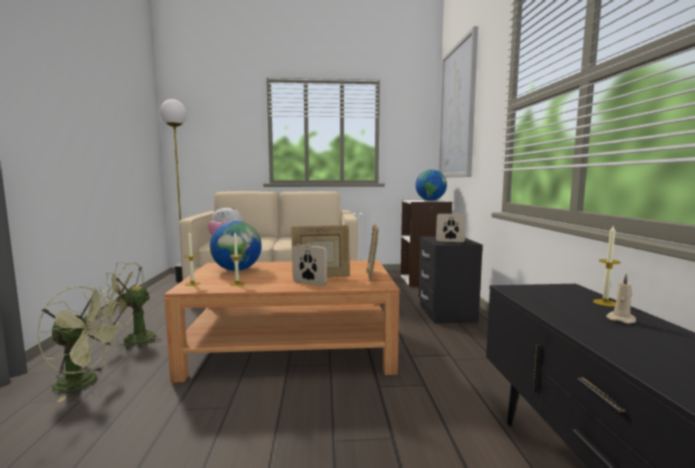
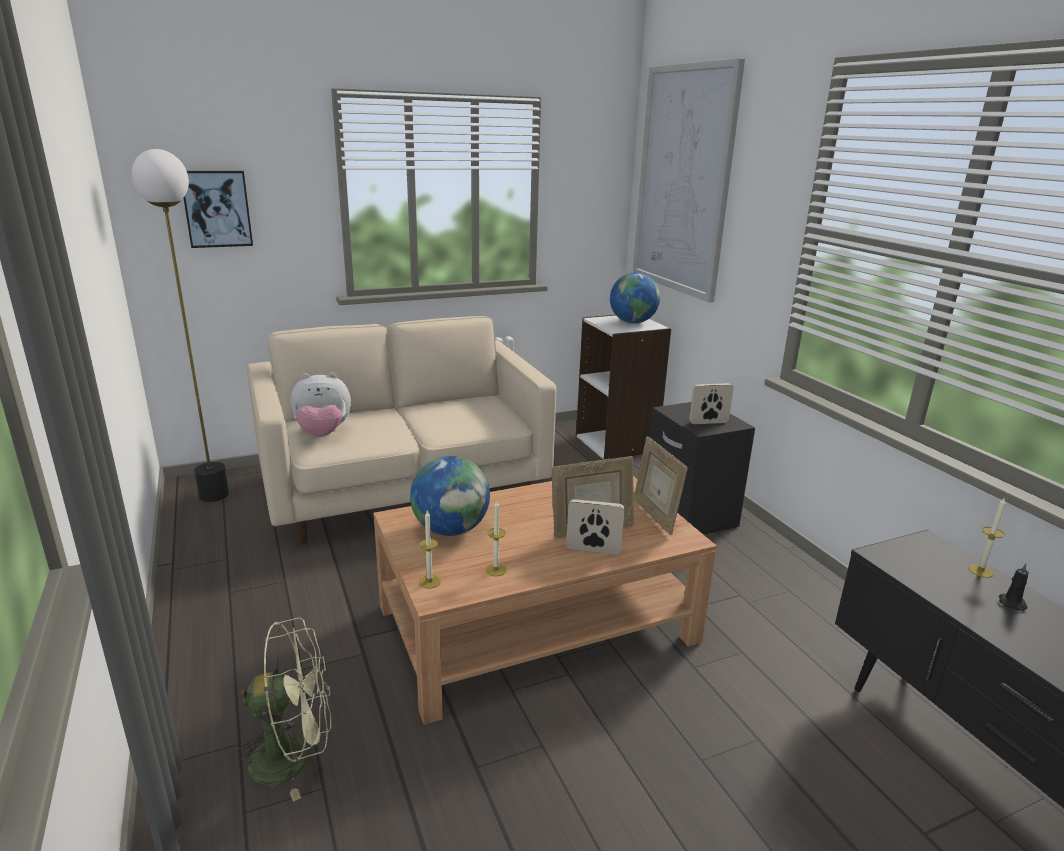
camera: 20 degrees left, 15 degrees up
(132, 339) = (272, 655): green fan -> none
(208, 135) = (217, 209): none -> picture
(621, 319) = (1011, 602): beige candle -> black candle

